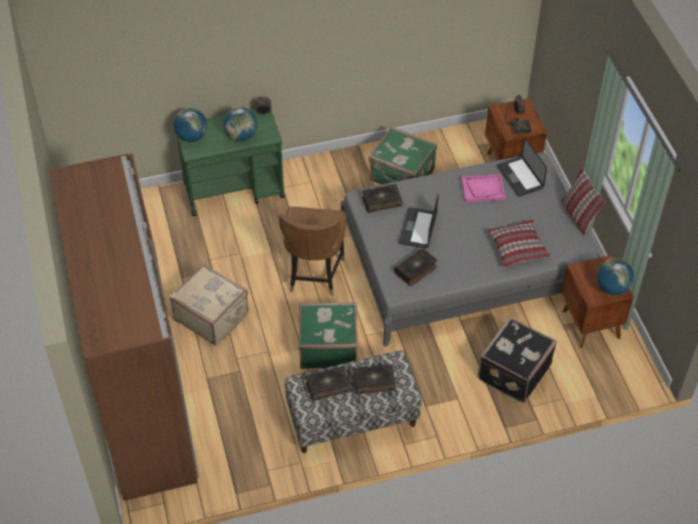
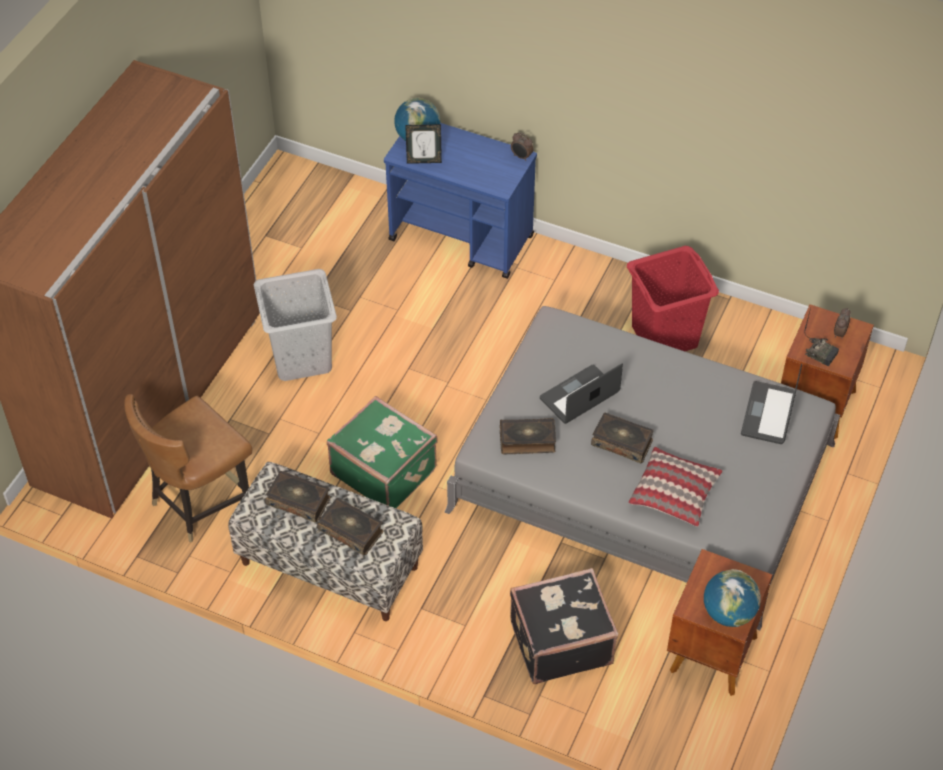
camera: 40 degrees right, 0 degrees up
(210, 147) = (424, 161): none -> picture frame
(212, 316) = (301, 358): beige suitcase -> grey laundry basket
(234, 190) = (462, 238): green cart -> blue cart
(241, 136) = (470, 168): globe -> none
(314, 274) = (452, 383): brown chair -> brown chair (200, 502)
(381, 202) = (571, 340): book -> book (622, 442)
(401, 176) = (665, 336): green suitcase -> red laundry basket
(483, 189) = (706, 399): pink tray -> none
(578, 216) = (792, 505): pillow -> none

